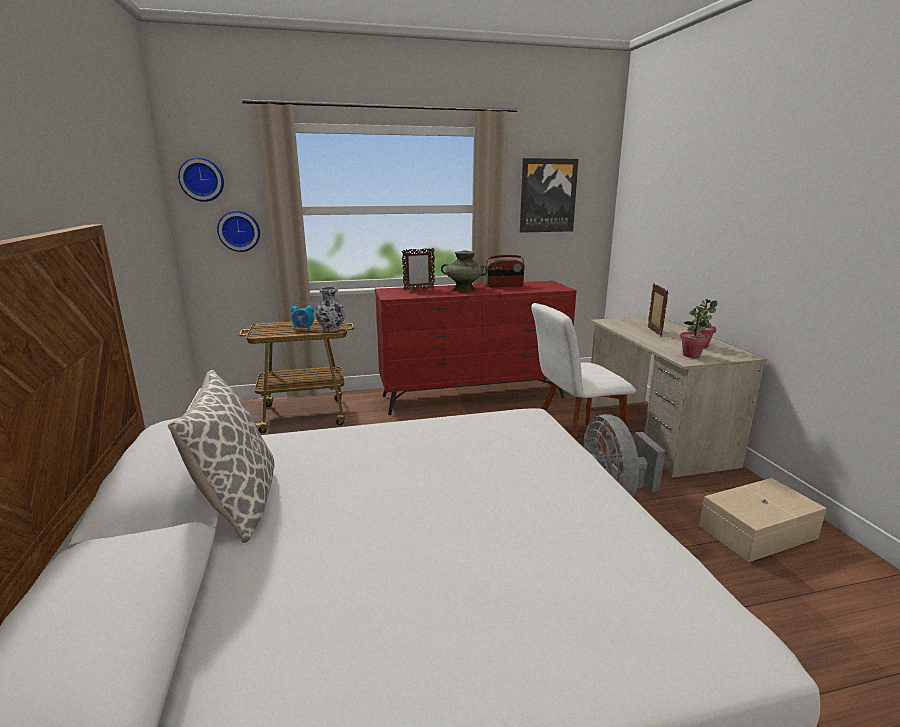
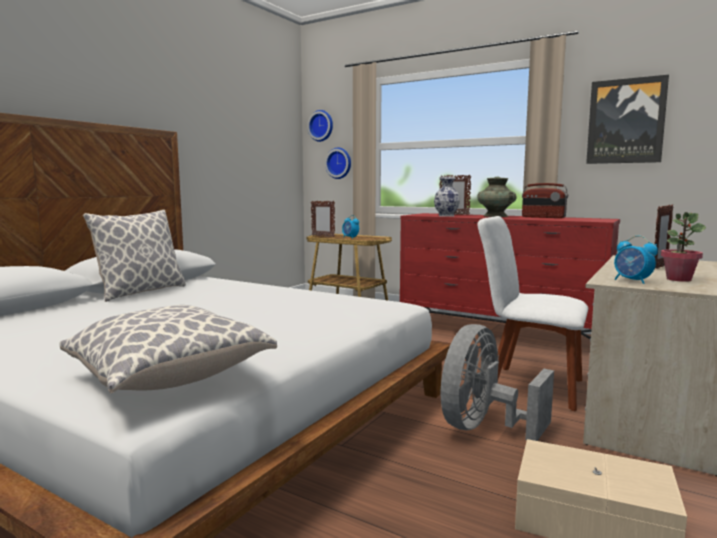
camera: 45 degrees right, 10 degrees down
(269, 333) = (323, 236): none -> picture frame
(331, 329) = (365, 239): vase -> vase (446, 216)
(660, 600) = (169, 378): none -> pillow
(691, 355) = (632, 281): potted plant -> alarm clock

